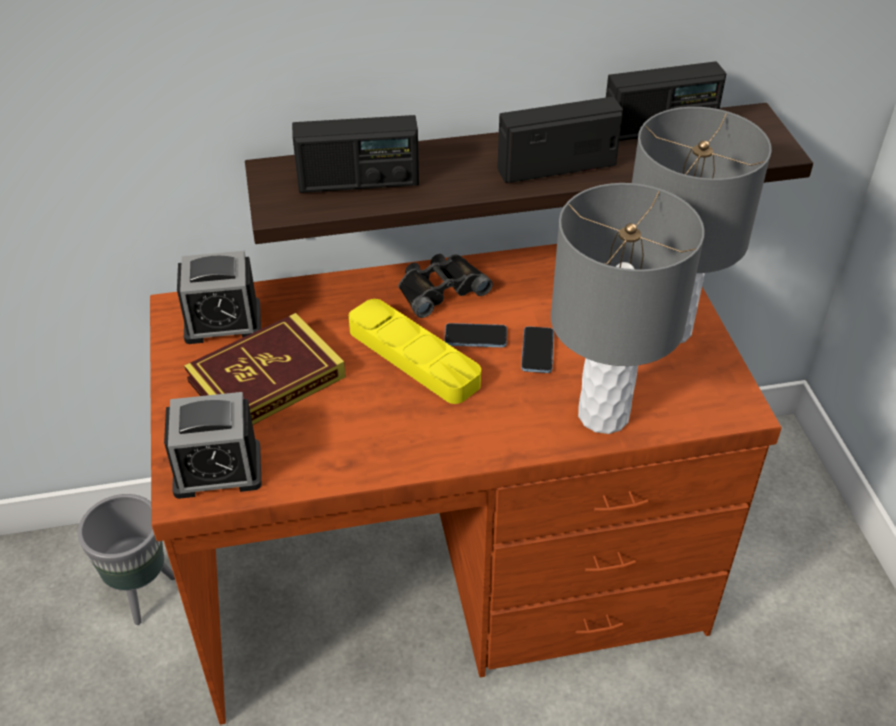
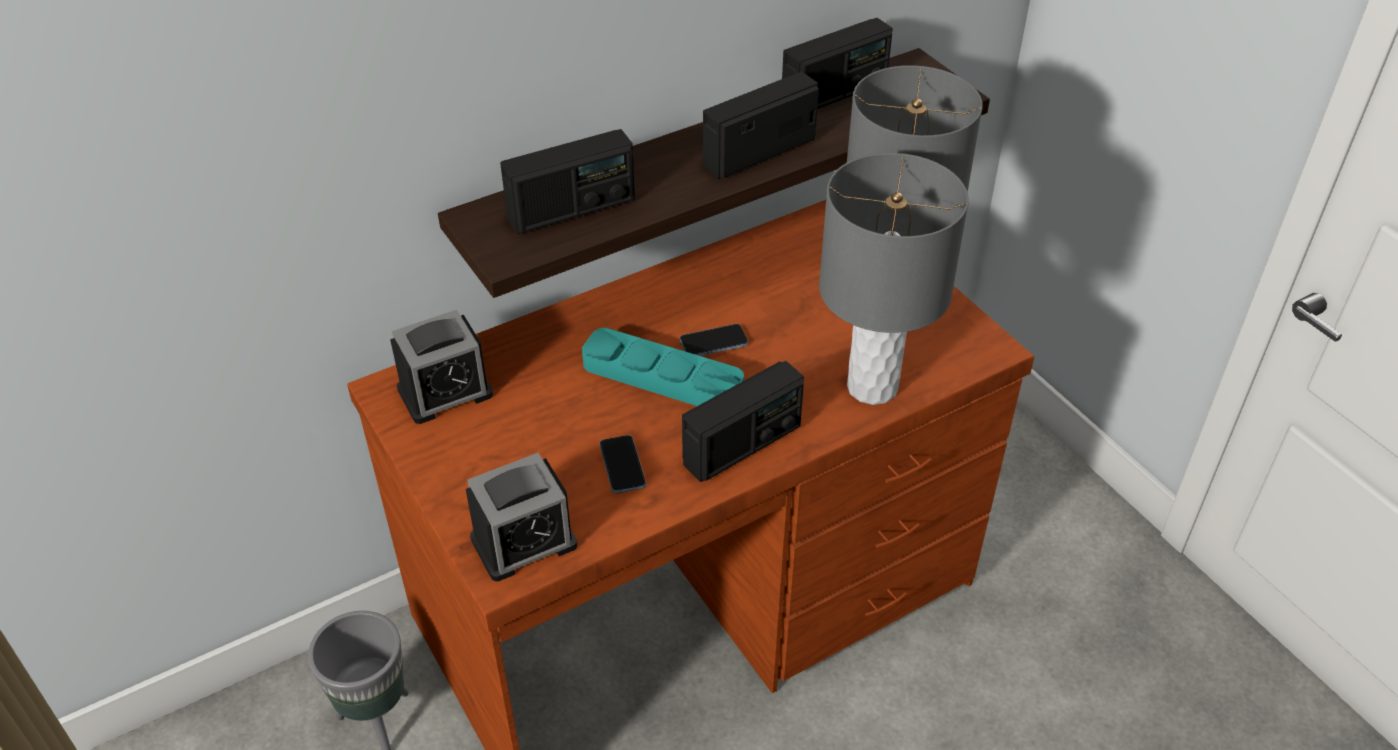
camera: 20 degrees left, 0 degrees up
(266, 379) = (524, 438): book -> none
(413, 357) = (662, 377): yellow tray -> turquoise tray
(440, 289) = (653, 303): black binoculars -> none
(454, 437) = (743, 445): none -> radio
(537, 351) = (780, 341): phone -> phone (622, 465)

